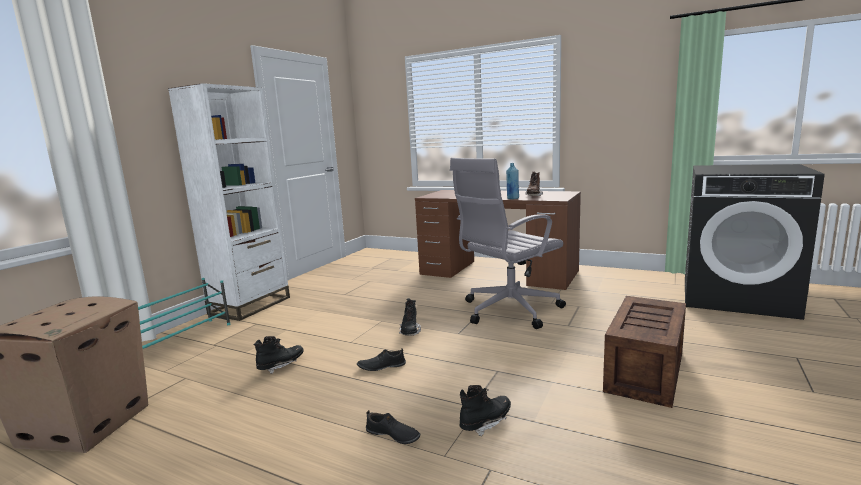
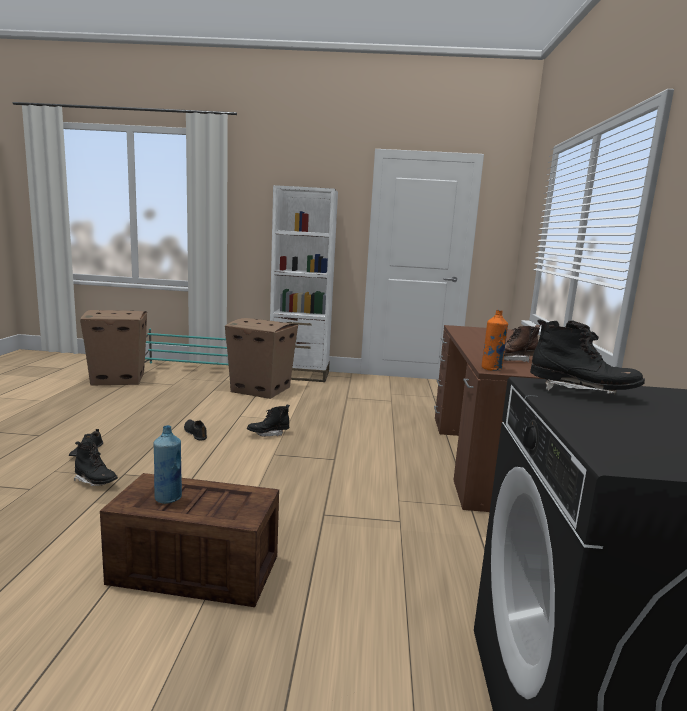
camera: 65 degrees right, 0 degrees up
(277, 326) = (261, 389): none -> cardboard box
(281, 365) = (193, 403): black boot -> black boot (581, 392)
(508, 311) = (351, 474): grey office chair -> none
(512, 198) = (475, 352): blue bottle -> blue bottle (168, 498)
(557, 199) = (491, 369): none -> orange bottle

